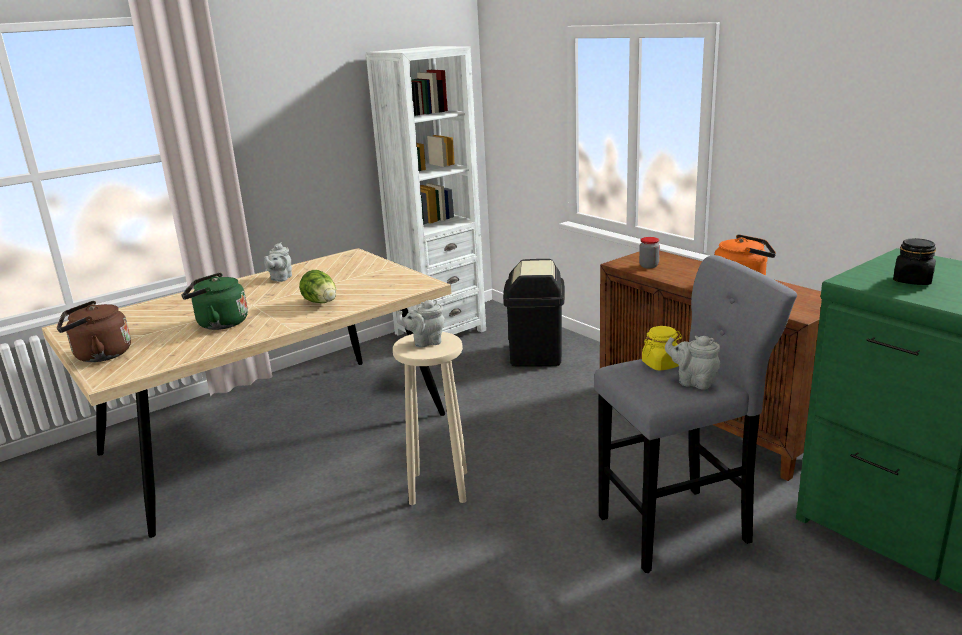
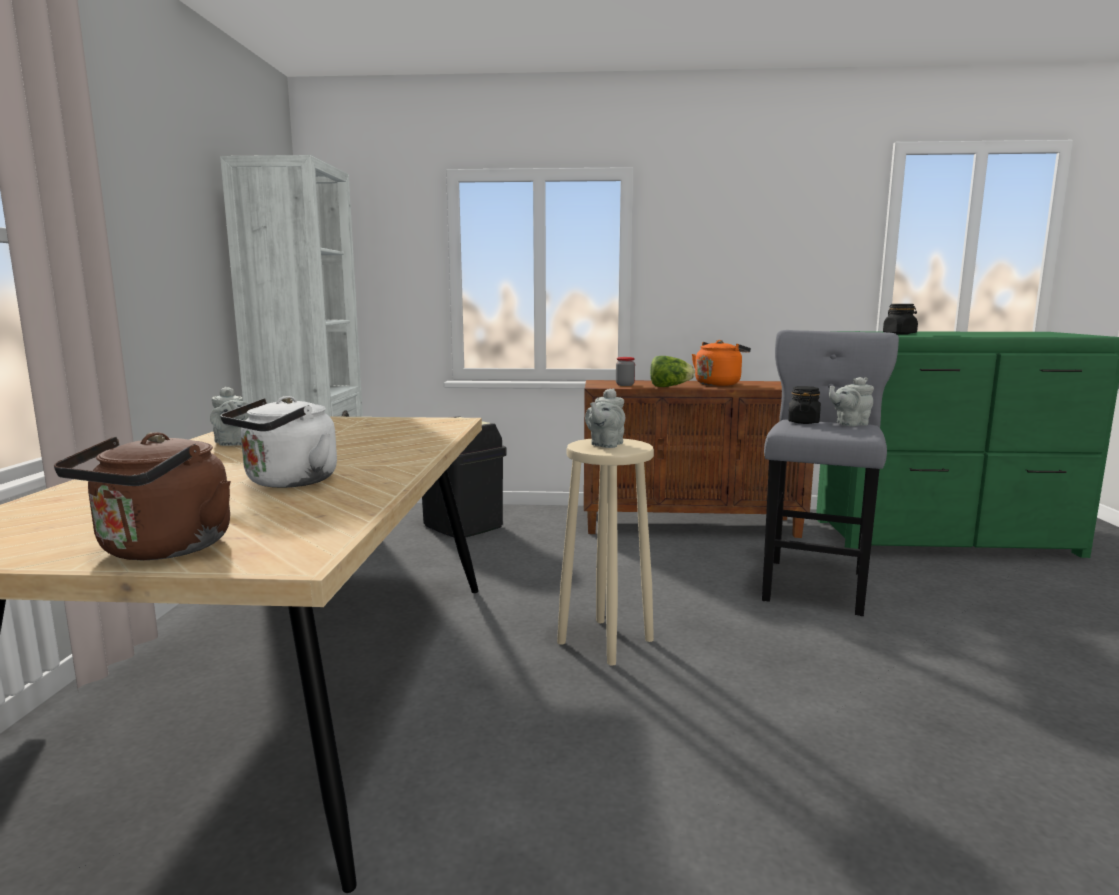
camera: 50 degrees left, 10 degrees down
(219, 324) = (287, 482): green kettle -> white kettle
(322, 303) = (380, 446): lettuce -> lettuce (669, 386)
(661, 364) = (803, 422): yellow jar -> black jar

